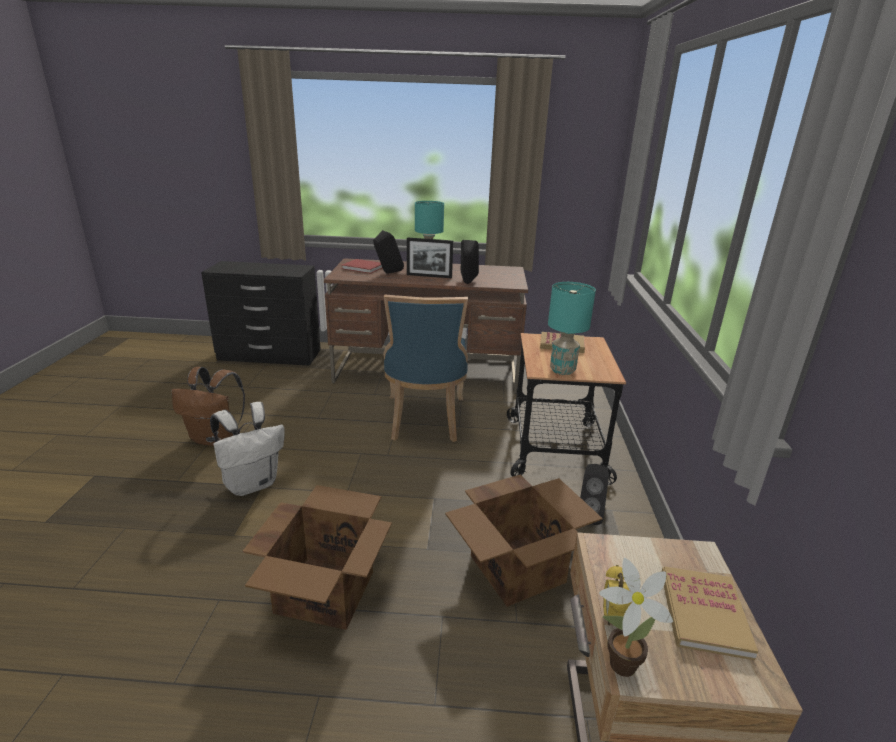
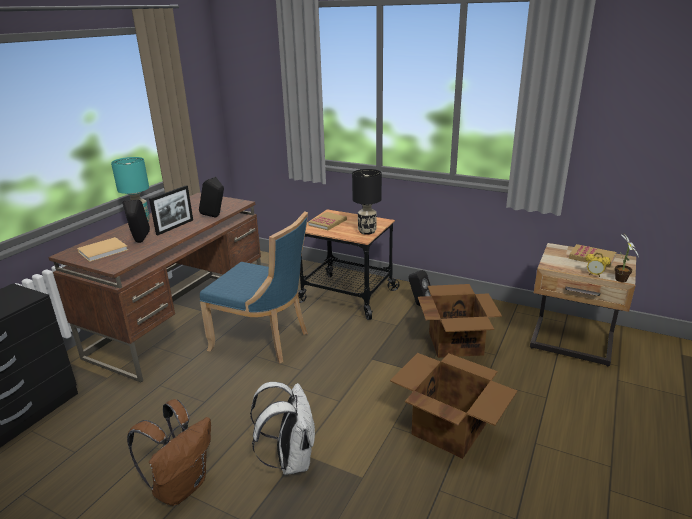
camera: 65 degrees left, 0 degrees up
(364, 268) = (104, 250): red book -> beige book
(562, 370) = (367, 231): turquoise table lamp -> black table lamp

